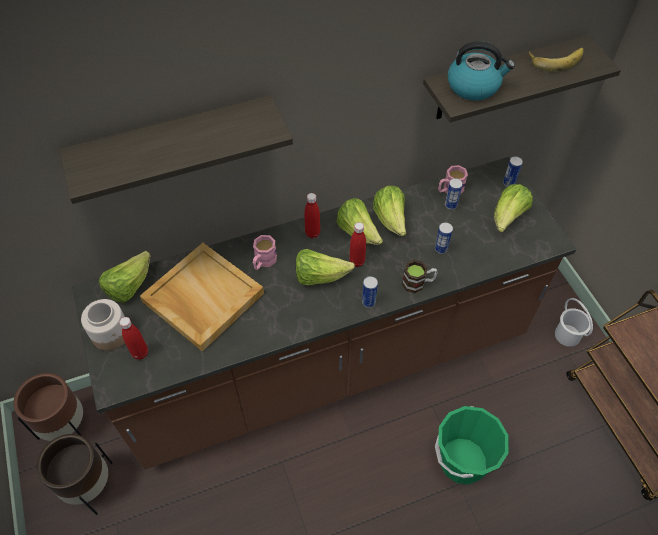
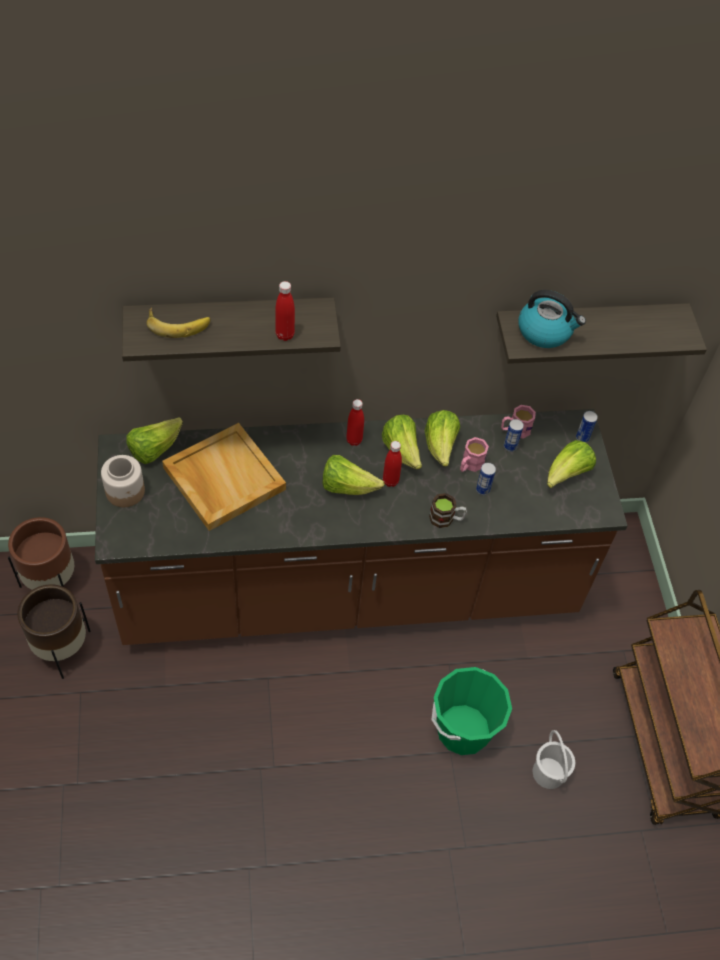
camera: 10 degrees right, 0 degrees up
(140, 353) = (149, 517): red bottle -> red bottle (285, 335)
(263, 262) = (295, 458): pink mug -> pink mug (470, 465)
(368, 302) = (388, 525): can -> none
(555, 59) = (642, 322): banana -> banana (178, 323)
(567, 334) = (631, 628): white bucket -> white bucket (549, 772)

